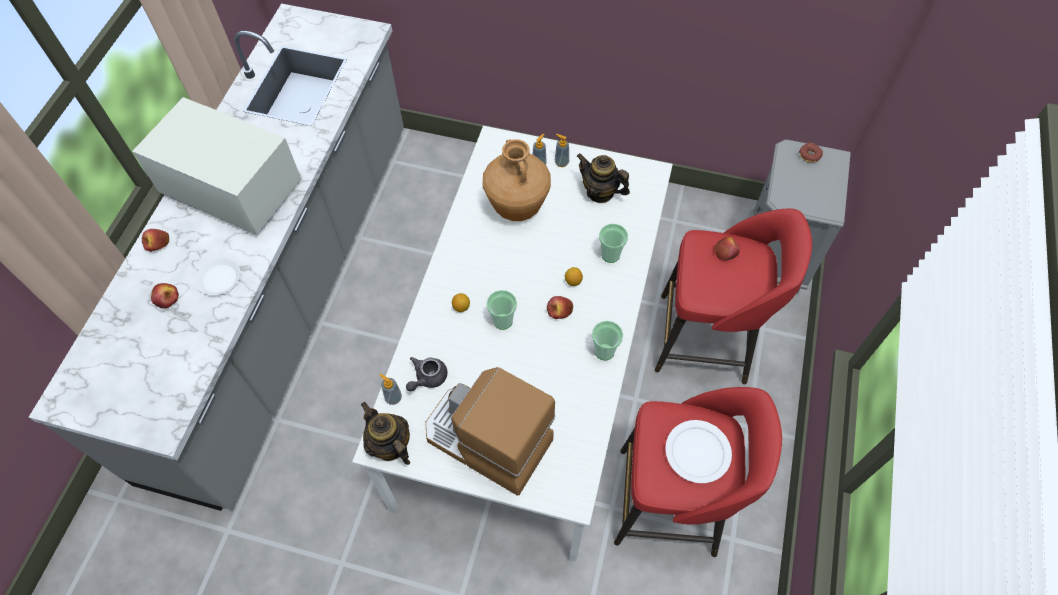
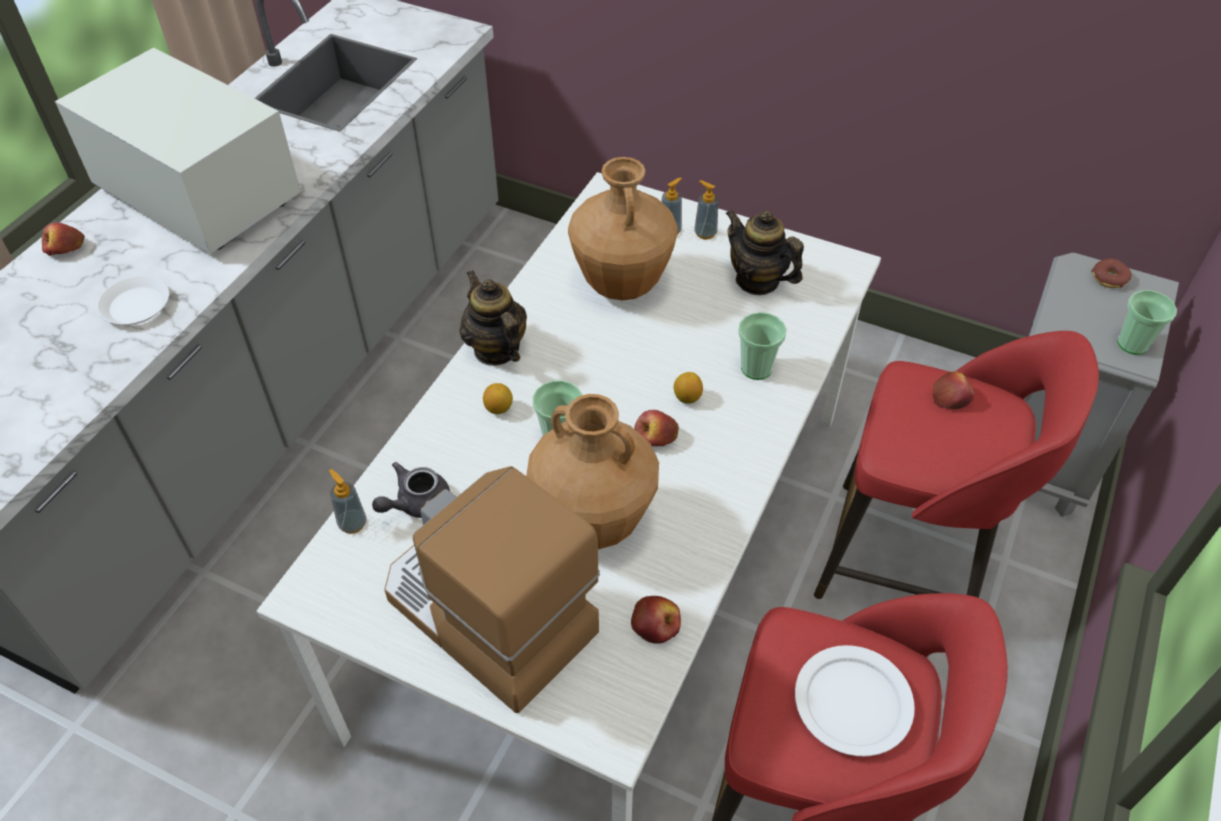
camera: 10 degrees right, 10 degrees down
(166, 298) = (49, 320): apple -> apple (656, 624)
(390, 445) = (325, 596): teapot -> teapot (496, 349)
(534, 372) = (593, 522): none -> brown vase
(604, 351) = (717, 508): cup -> cup (1132, 344)

